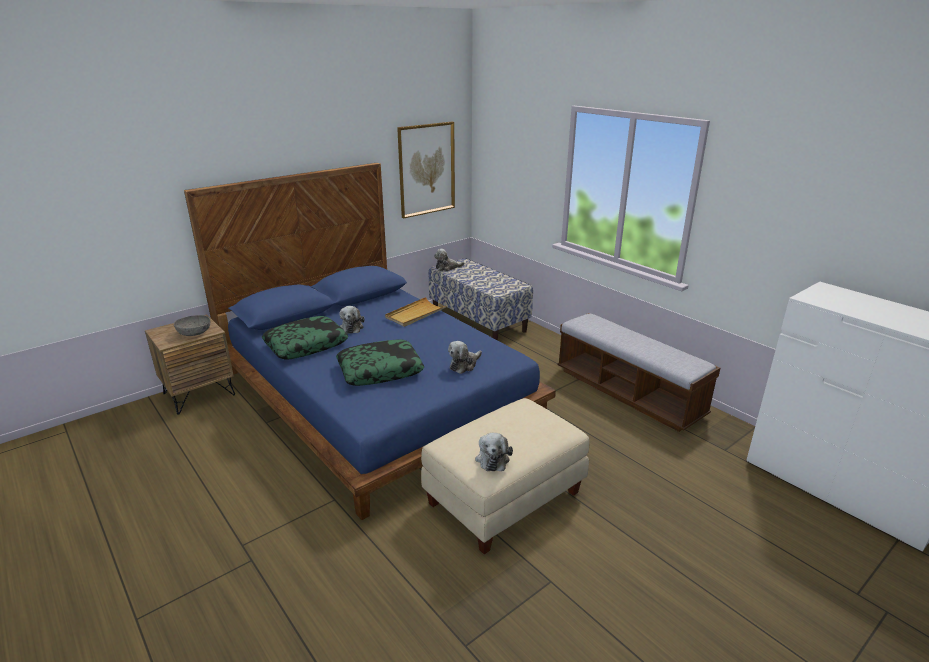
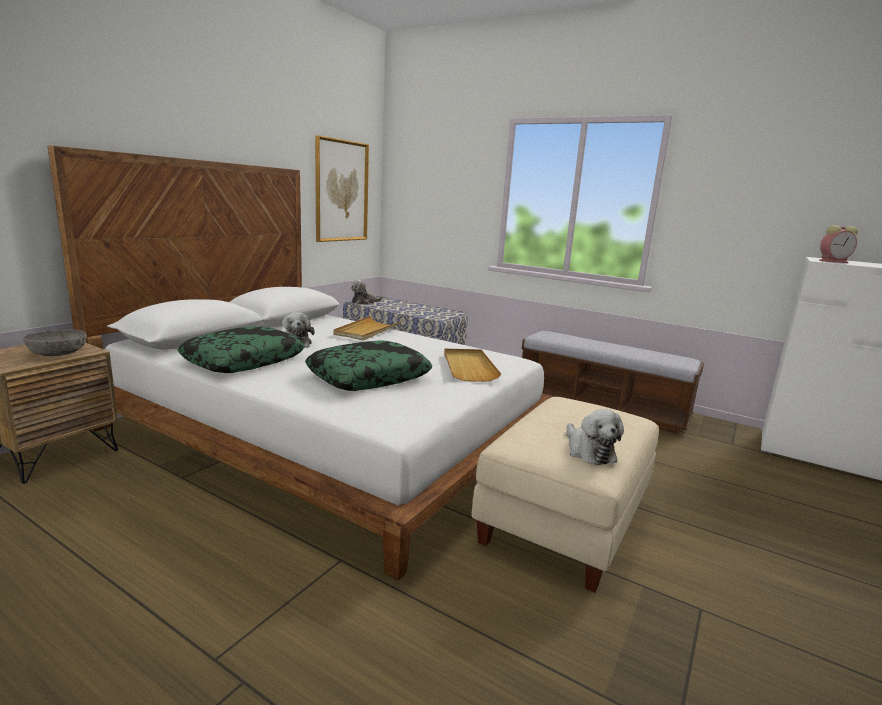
camera: 20 degrees left, 10 degrees down
(377, 396) = (329, 433): blue bed -> white bed
(464, 365) = (468, 367): plush toy -> beige tray
(818, 299) = (834, 261): none -> alarm clock

